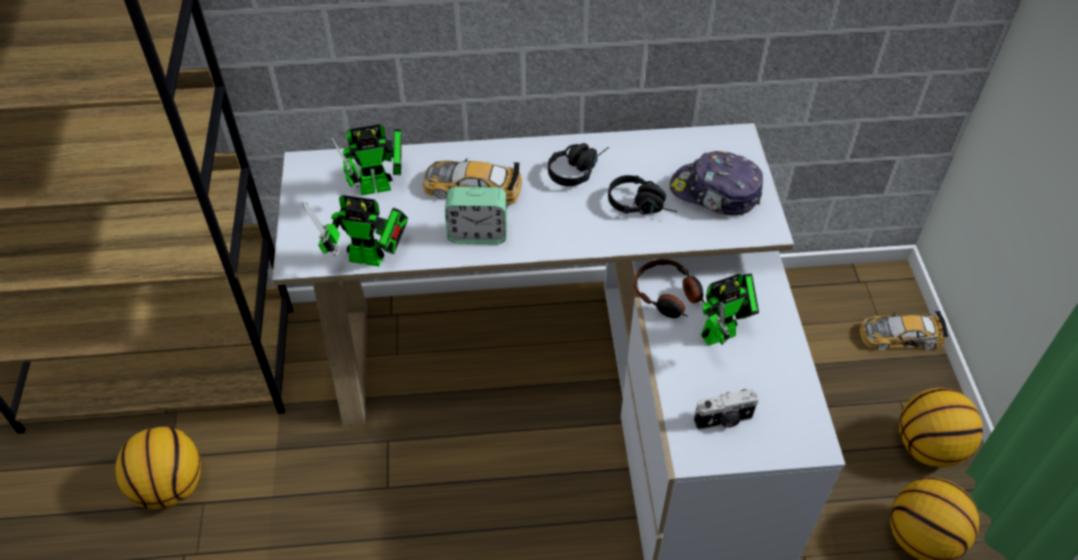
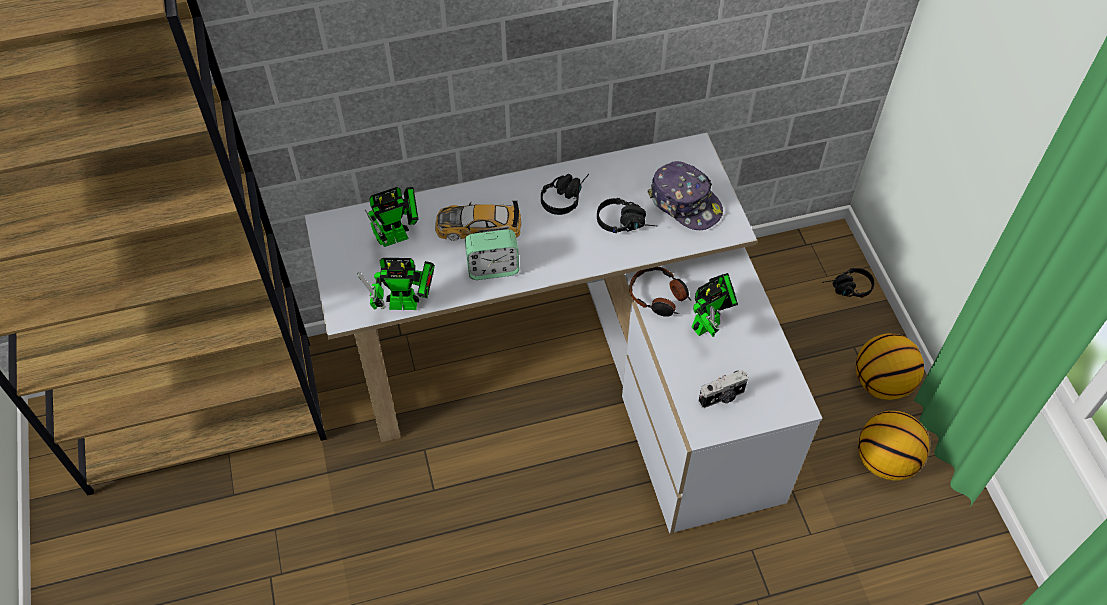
camera: 10 degrees left, 5 degrees up
(170, 486) = (241, 519): basketball -> none
(715, 193) = (685, 203): cap -> cap turned 150 degrees counterclockwise
(900, 336) = (846, 289): toy car -> black headphones

